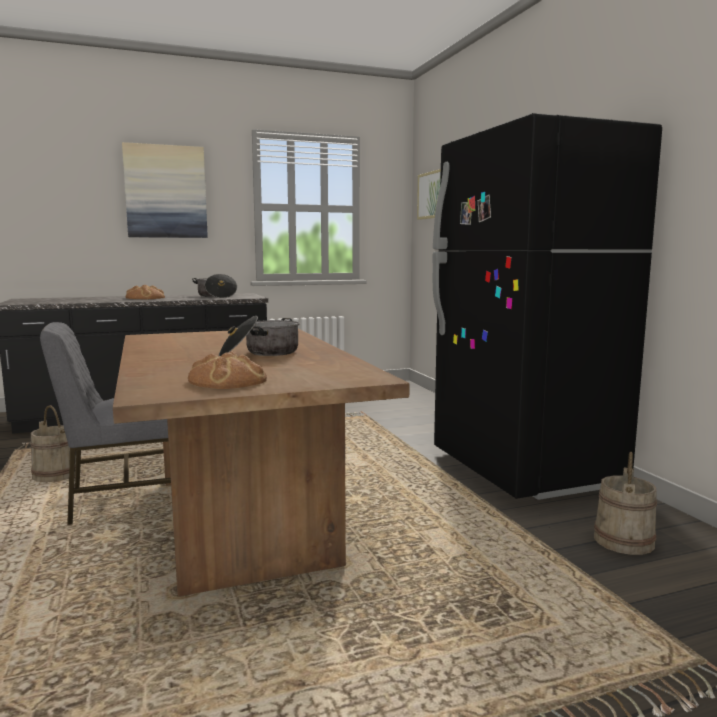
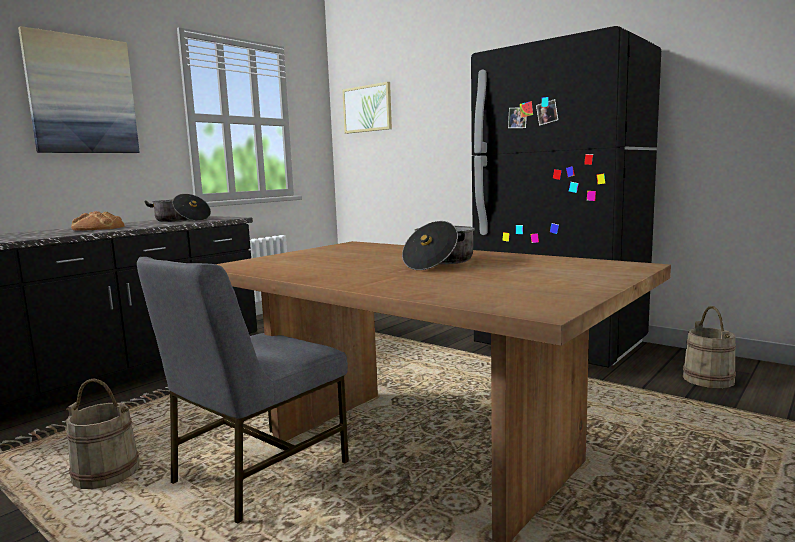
camera: 30 degrees left, 0 degrees up
(228, 380) = (537, 285): bread -> none

